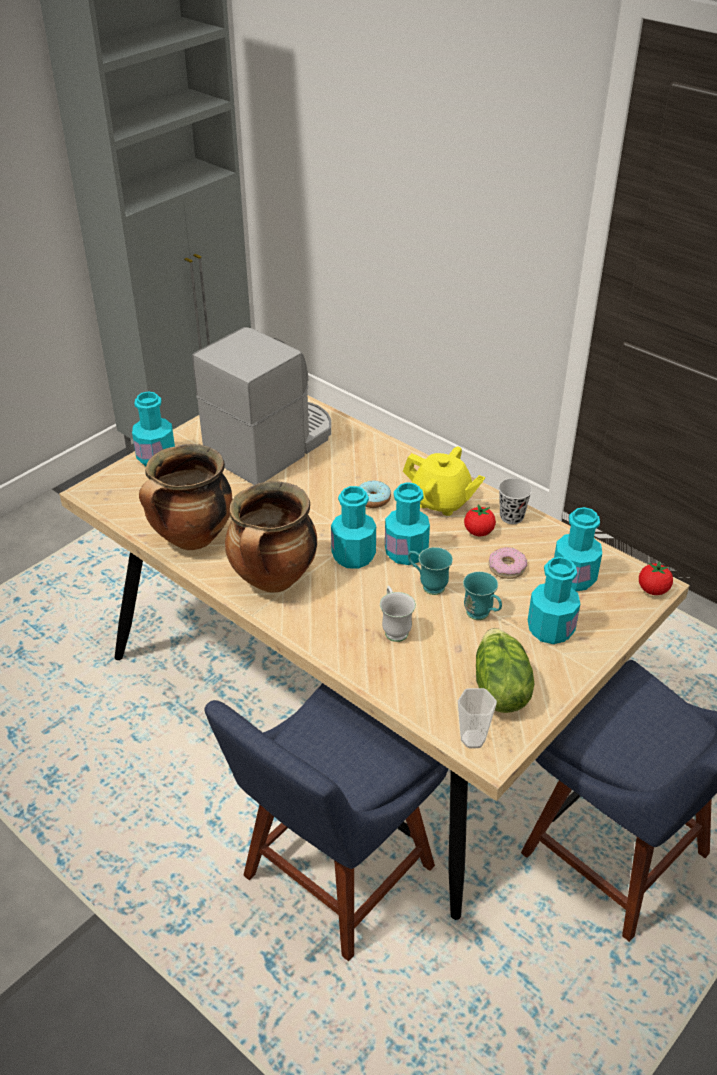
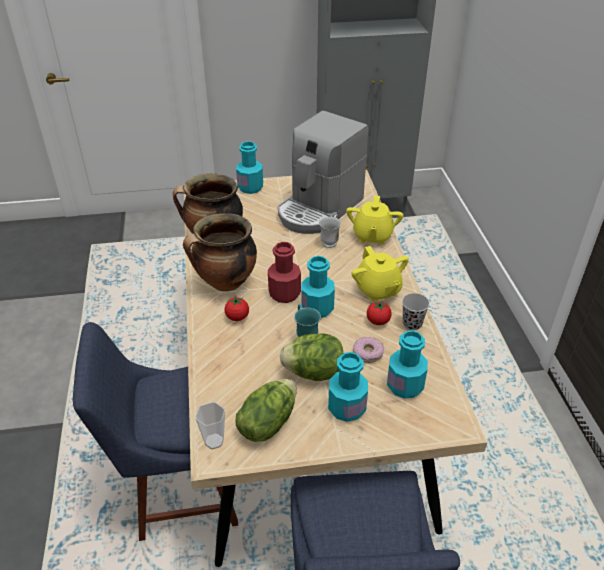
camera: 40 degrees right, 0 degrees up
(272, 445) = (319, 209): coffee machine -> coffee machine turned 135 degrees clockwise
(353, 556) = (284, 293): turquoise bottle -> red bottle
(367, 447) = (372, 236): none -> yellow teapot
(373, 499) = (337, 267): donut -> none
(394, 629) = (254, 348): white mug -> white mug (330, 241)
(482, 616) = (314, 372): turquoise mug -> lettuce
(653, 590) = (453, 428): tomato -> tomato (237, 317)

